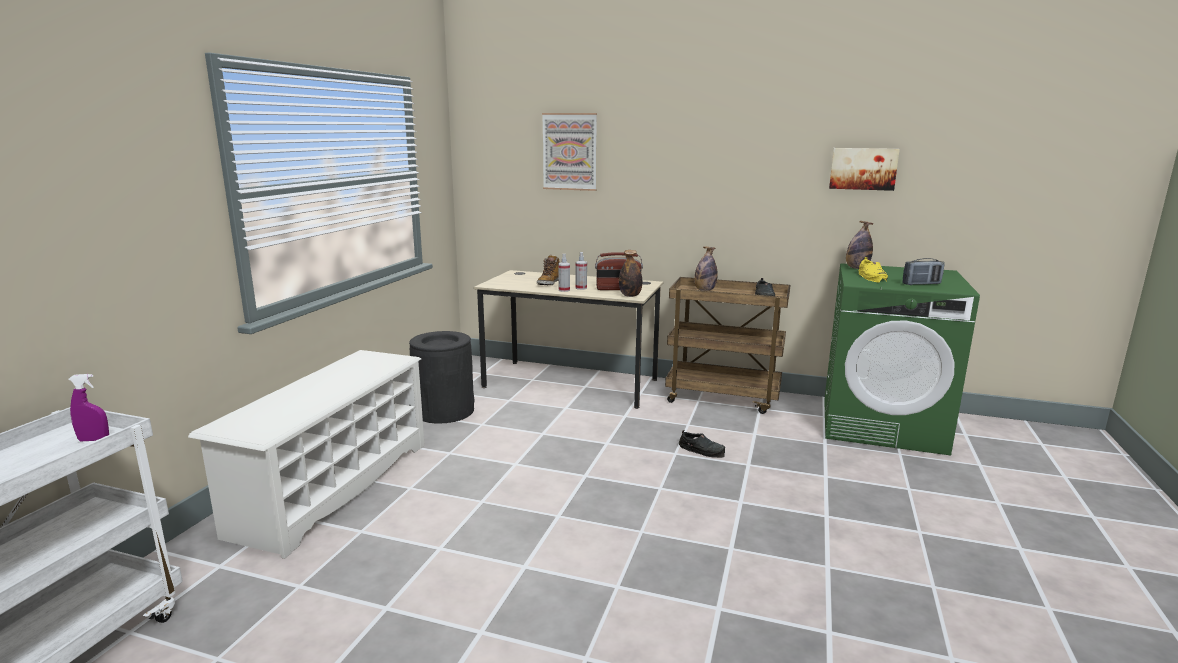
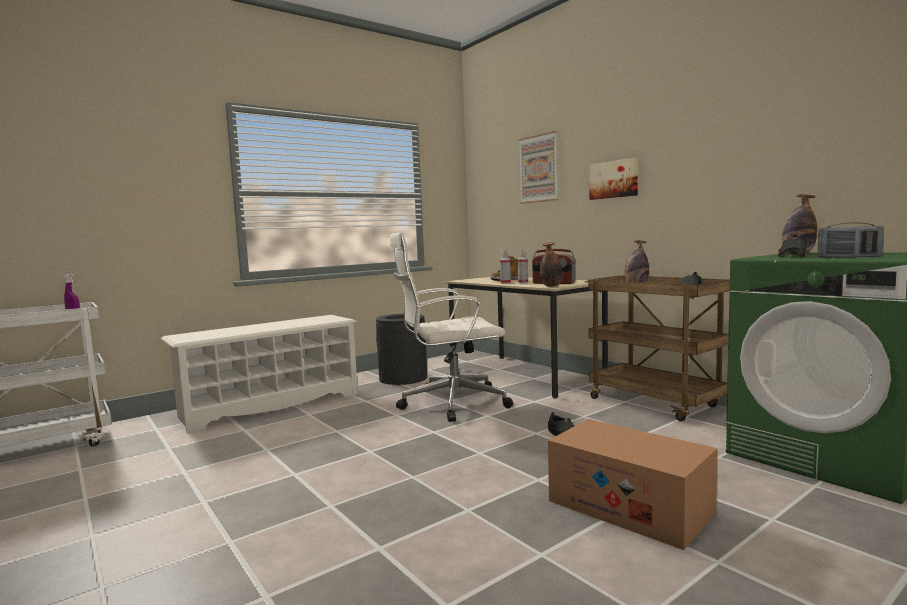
camera: 35 degrees right, 10 degrees down
(549, 435) = (450, 403): none -> white office chair
(827, 506) = (629, 506): none -> cardboard box
(863, 168) = (812, 136): picture -> picture (614, 179)
(872, 277) = (793, 256): yellow shoe -> black shoe

